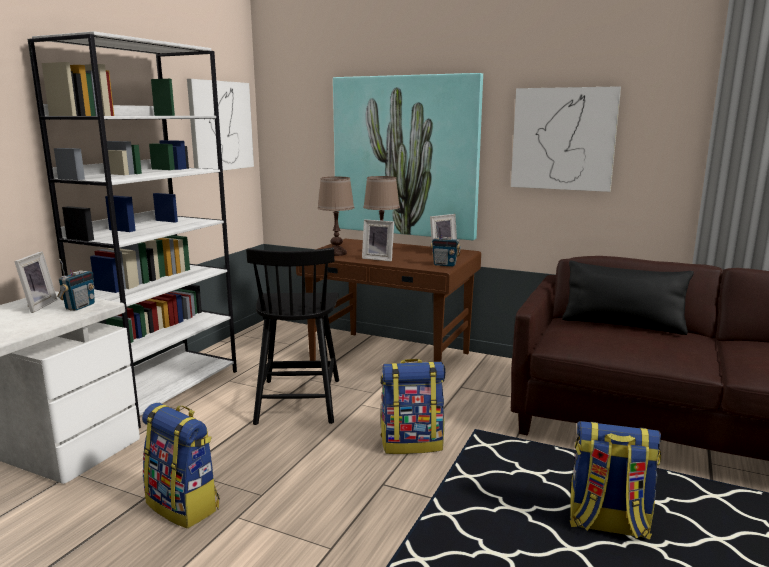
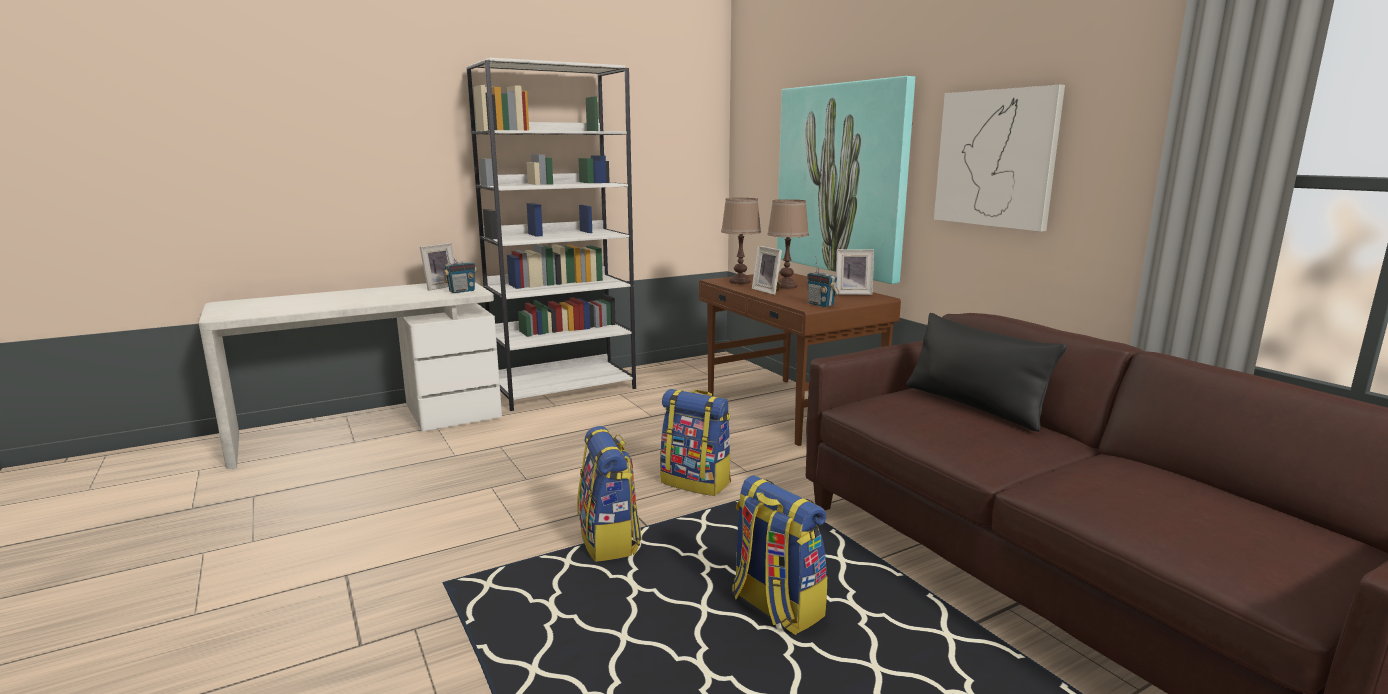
camera: 35 degrees right, 0 degrees up
(184, 505) = (470, 468): backpack -> backpack (610, 541)
(220, 126) = (676, 143): picture -> none
(298, 400) = (652, 422): black chair -> none

